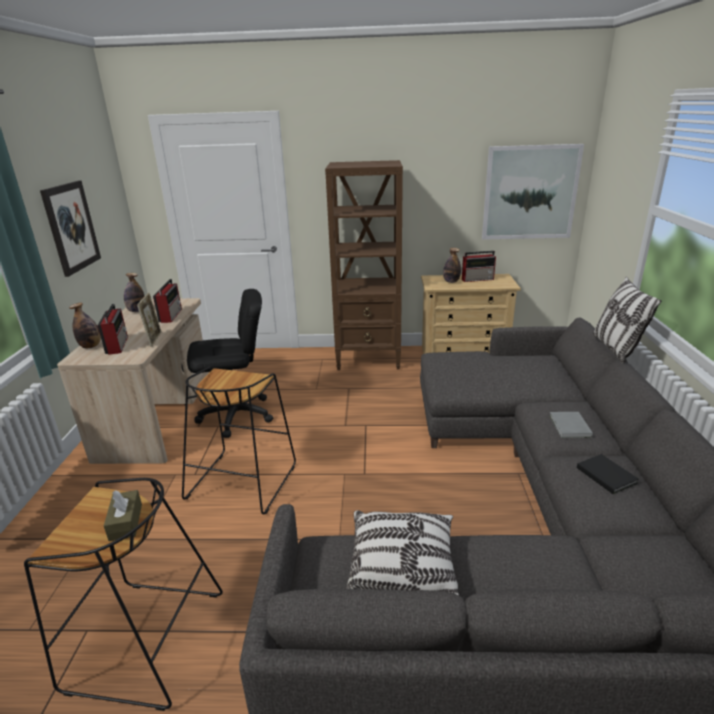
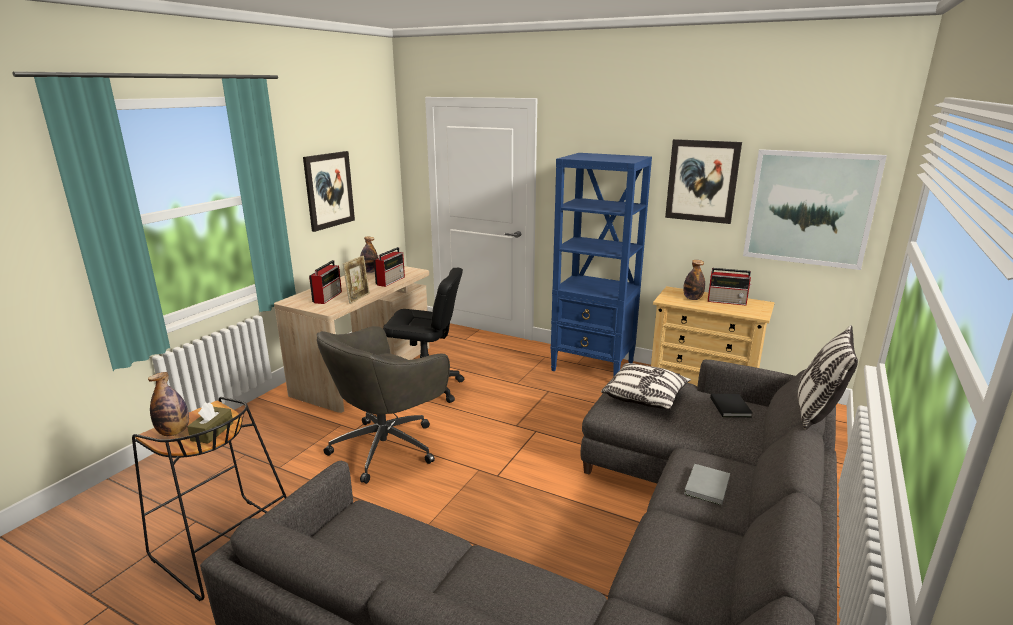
camera: 25 degrees right, 5 degrees down
(91, 346) = (309, 294): bottle -> bottle (174, 432)
(242, 480) = (387, 446): black stool -> grey office chair
(369, 359) = (593, 367): brown bookcase -> blue bookcase
(402, 565) = (408, 551): pillow -> pillow (645, 397)
(443, 178) = (702, 181): none -> picture
(605, 474) = (696, 547): black book -> black book (730, 406)

